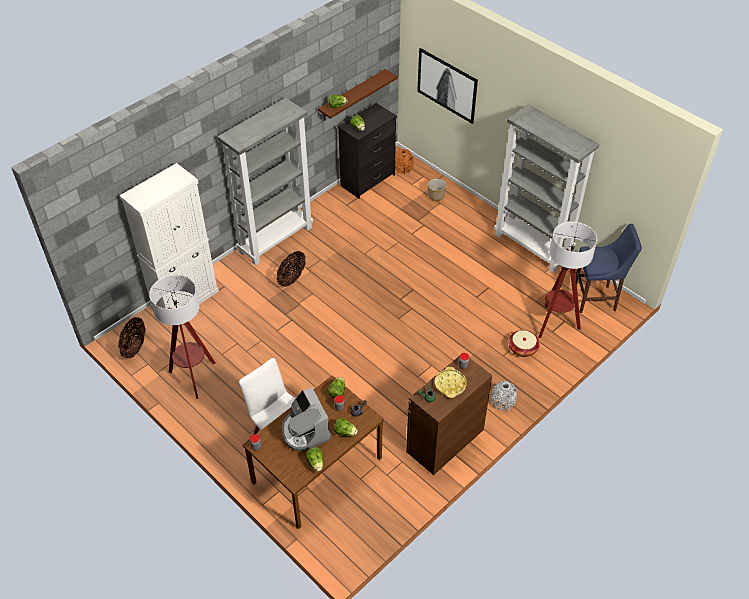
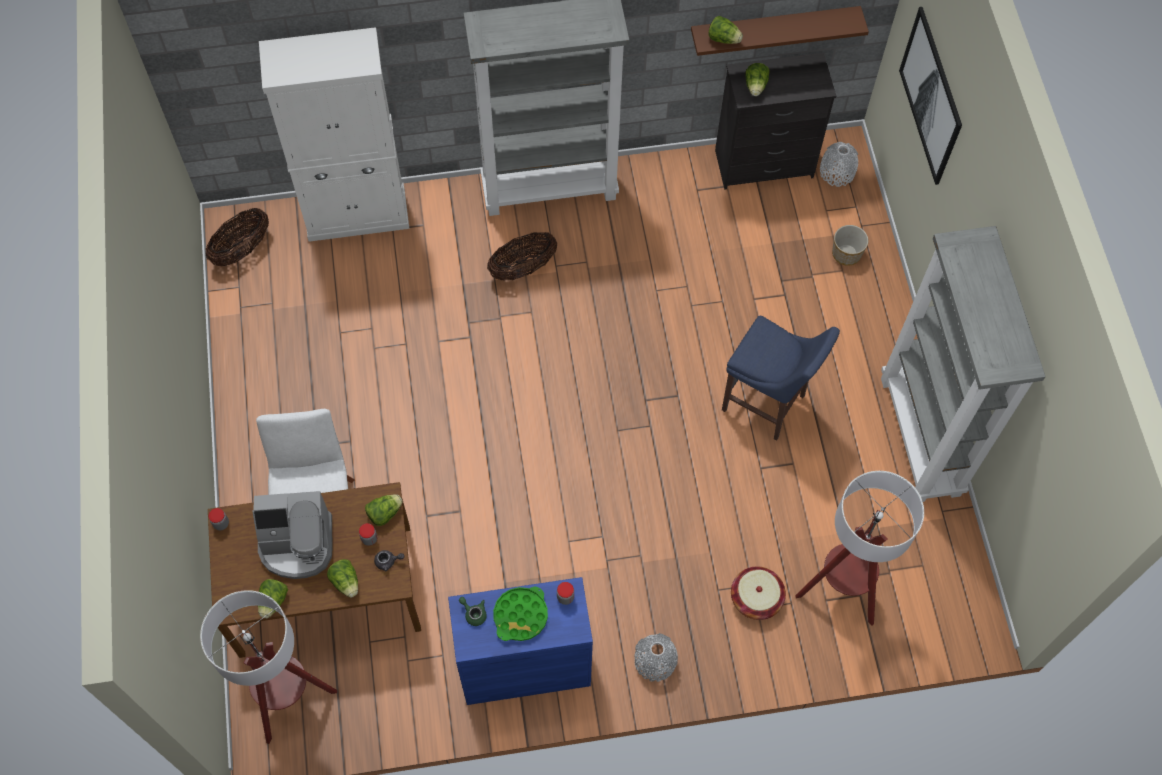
camera: 35 degrees right, 15 degrees up
(193, 377) = (279, 345): floor lamp -> floor lamp (289, 698)
(305, 431) = (297, 544): coffee machine -> coffee machine turned 105 degrees counterclockwise
(403, 168) = (837, 172): orange vase -> white vase
(445, 440) = (524, 665): brown cabinet -> blue cabinet
(450, 384) = (520, 615): yellow tray -> green tray
(596, 299) = (944, 591): blue stool -> blue stool (767, 405)

